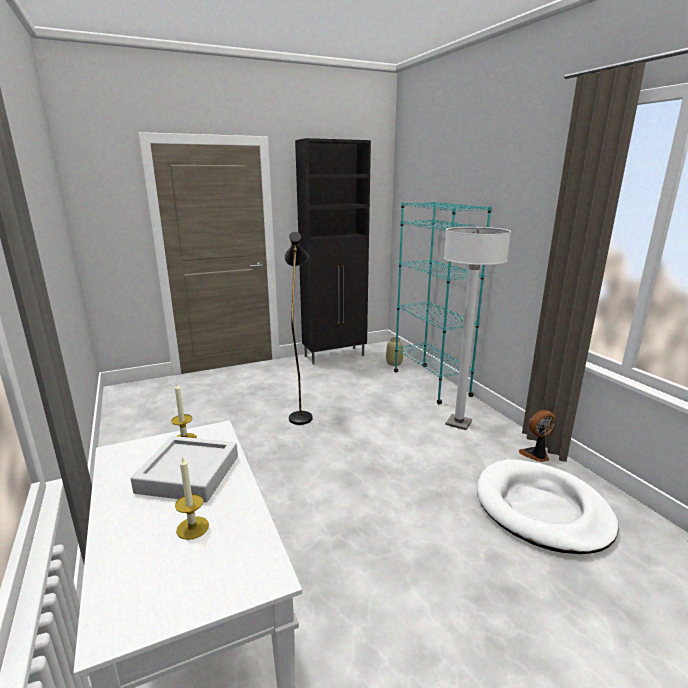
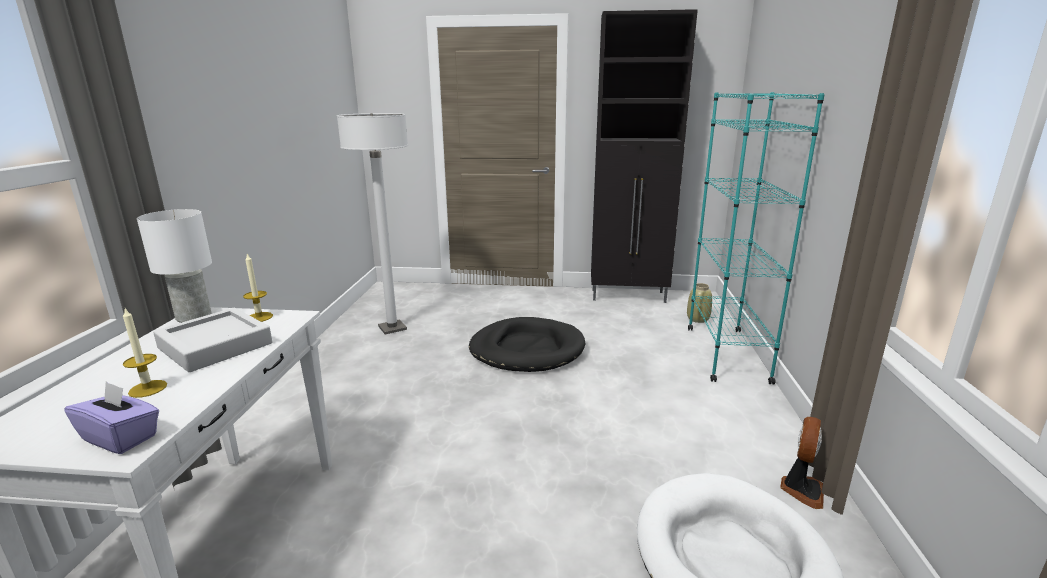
camera: 30 degrees right, 0 degrees up
(114, 457) = (193, 317): none -> white table lamp
(245, 570) = (121, 437): none -> purple tissue box
(300, 414) = (527, 349): black floor lamp -> black dog bed
(458, 423) = (717, 412): white floor lamp -> white floor lamp (392, 328)
(536, 455) = (801, 489): fan -> fan turned 105 degrees clockwise

